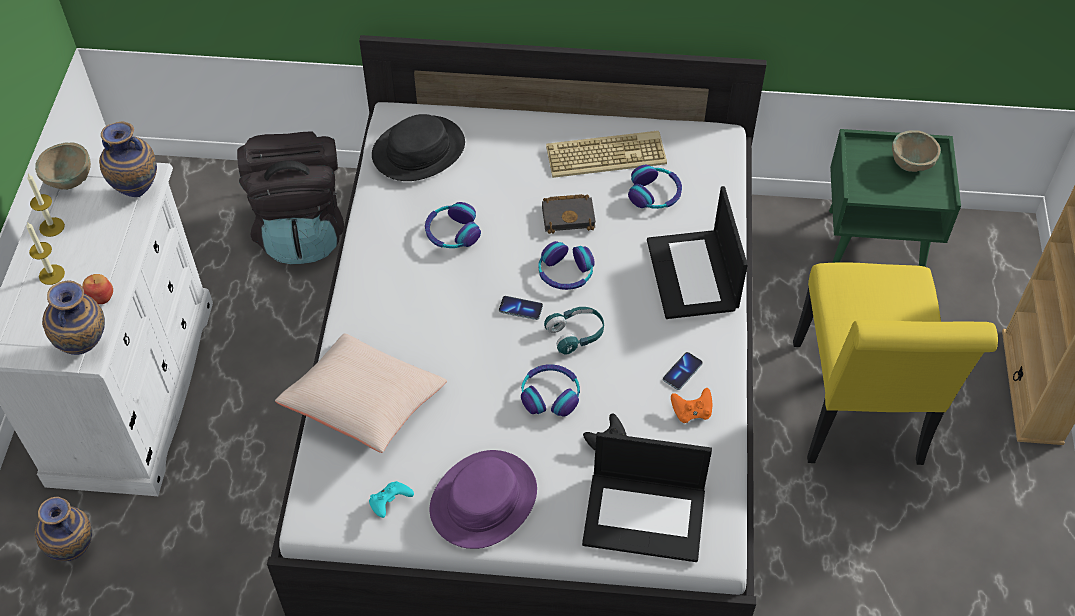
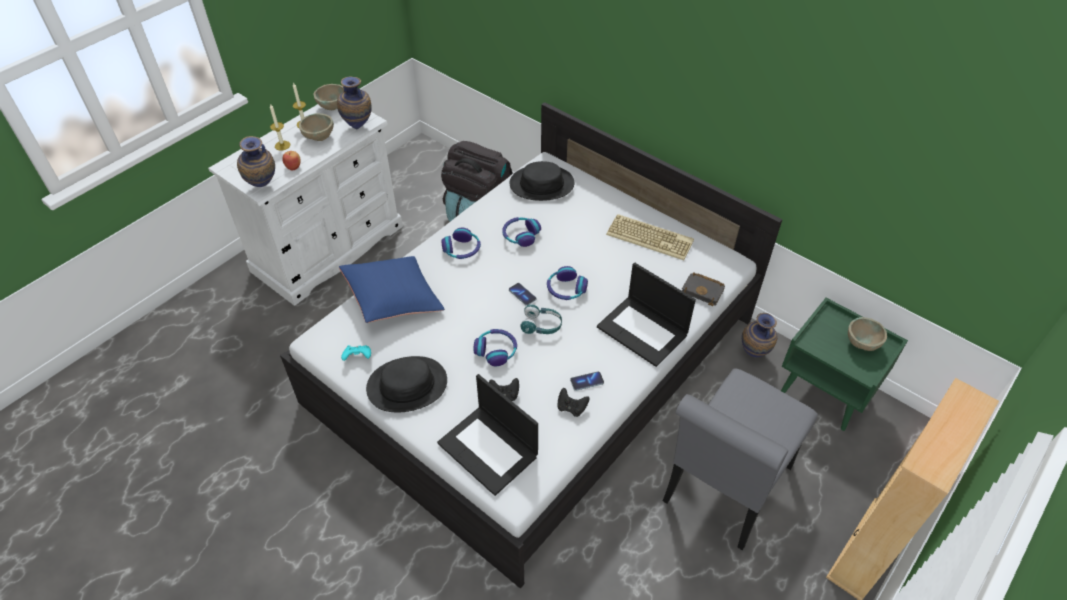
camera: 35 degrees right, 5 degrees down
(75, 551) = (236, 310): vase -> vase (754, 354)
(96, 235) = (319, 137): none -> beige bowl
(365, 404) = (393, 299): beige pillow -> blue pillow
(484, 500) = (407, 385): purple hat -> black hat
(569, 215) = (597, 259): black book -> black book (703, 291)
(654, 194) = (661, 273): headphones -> headphones (462, 249)
(691, 412) = (571, 408): orange game controller -> black game controller
(693, 275) = (643, 331): laptop -> laptop turned 75 degrees counterclockwise
(858, 413) = (723, 491): yellow chair -> grey chair

